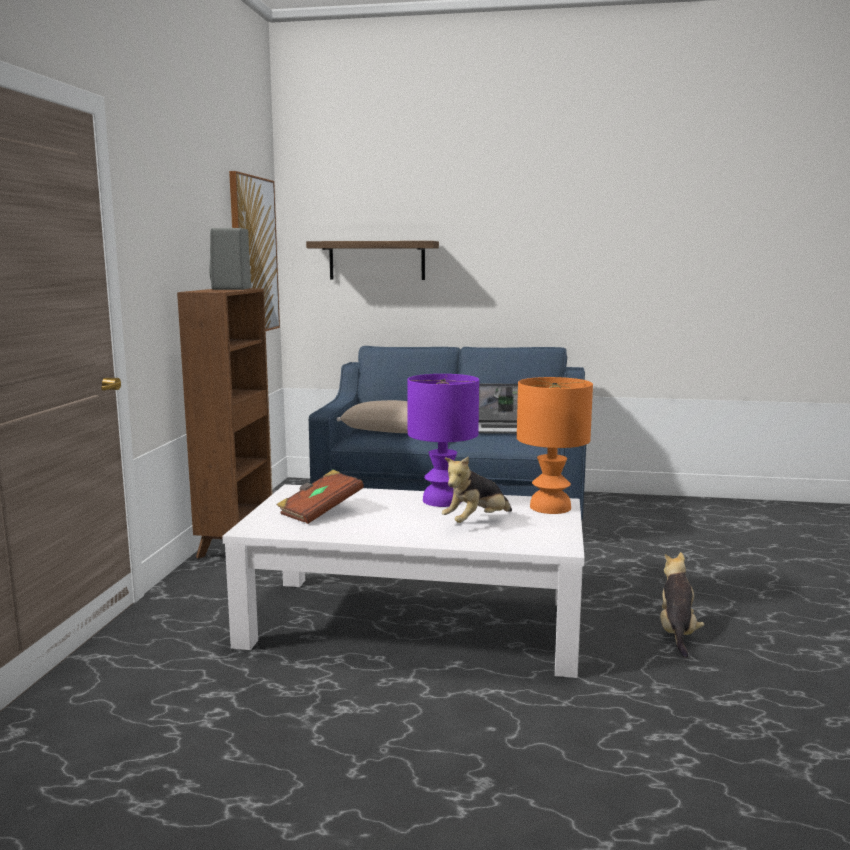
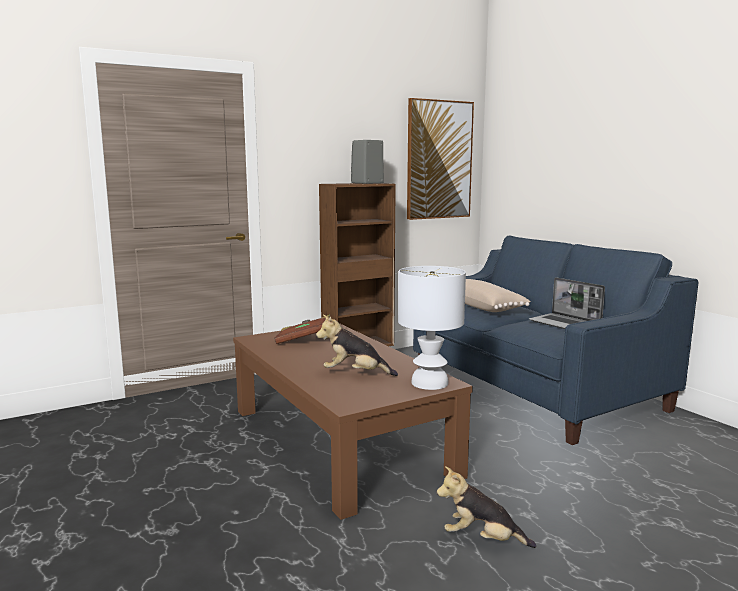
camera: 50 degrees right, 0 degrees up
(377, 260) = (540, 164): shelf -> none
(415, 622) = (339, 441): white coffee table -> brown coffee table
(442, 500) = (381, 356): purple table lamp -> none
(551, 507) = (429, 383): orange table lamp -> white table lamp
(677, 633) = (482, 539): plush toy -> plush toy turned 135 degrees counterclockwise

